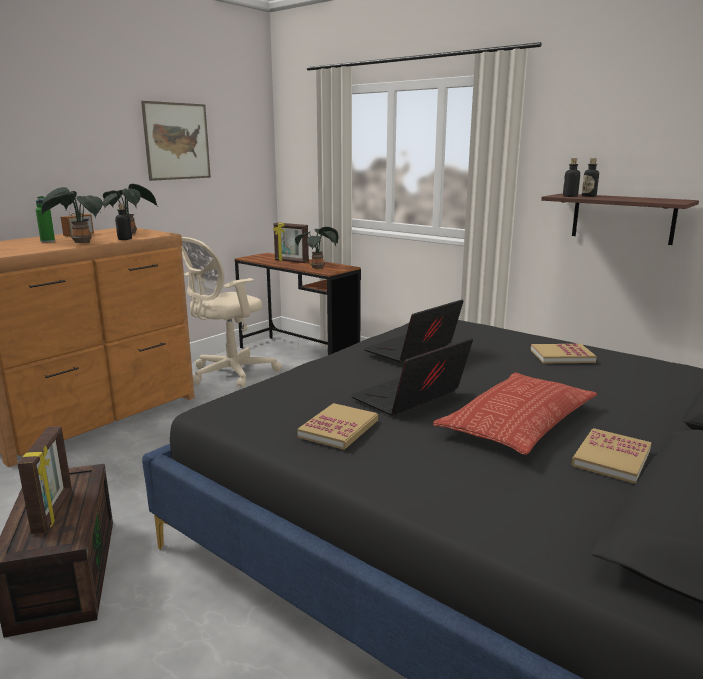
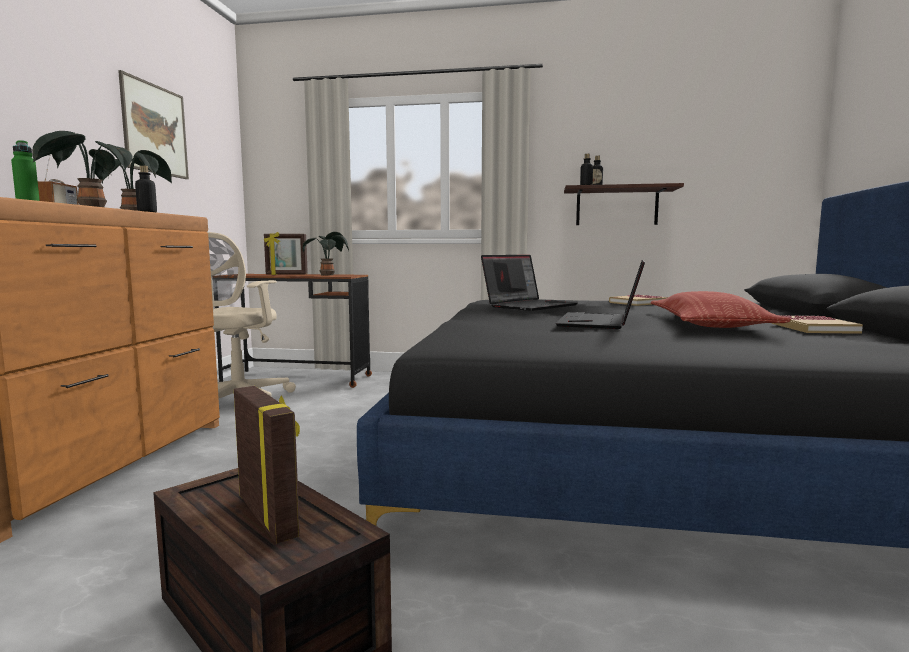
camera: 30 degrees left, 10 degrees down
(338, 429) = (601, 338): book -> none
(412, 350) = (529, 306): laptop -> laptop turned 150 degrees counterclockwise

